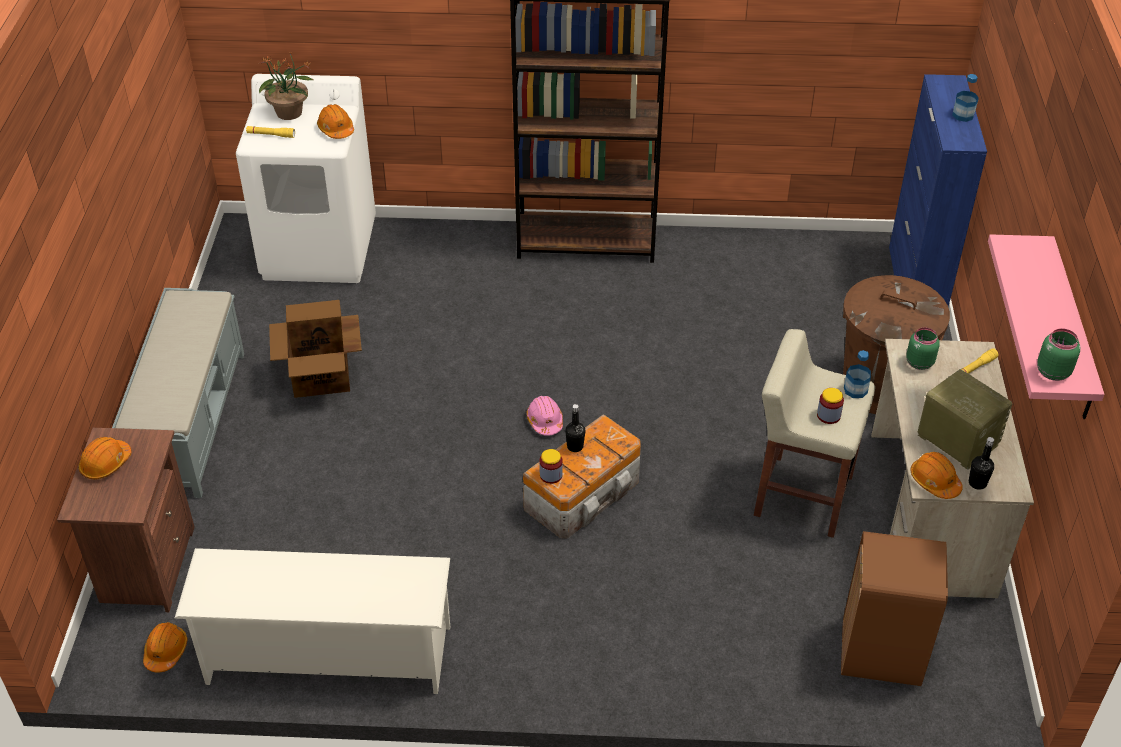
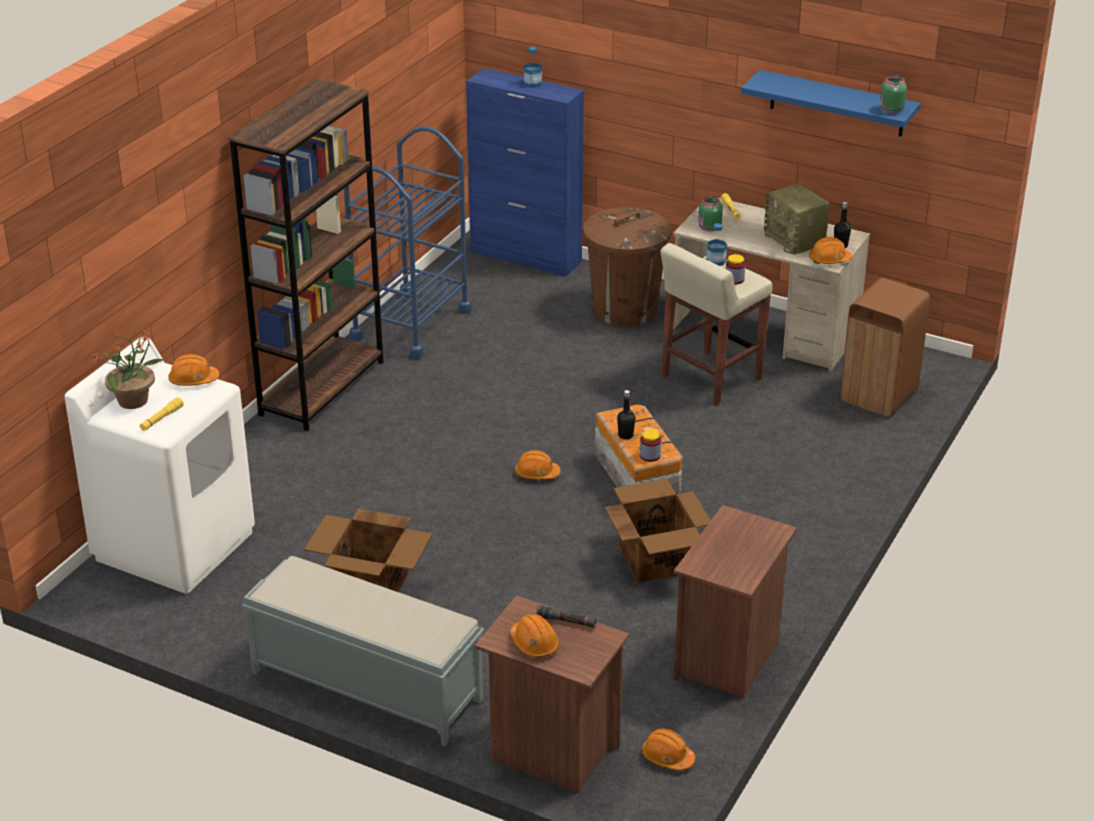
camera: 65 degrees left, 10 degrees down
(145, 475) = (566, 621): none -> black flashlight
(327, 655) = (728, 659): white shoe rack -> brown nightstand
(458, 551) = (656, 559): none -> cardboard box
(545, 421) = (536, 473): pink hard hat -> orange hard hat
(728, 256) = (411, 324): none -> blue cart
(955, 440) = (795, 240): radio -> radio turned 105 degrees counterclockwise
(1071, 330) = (837, 103): pink shelf -> blue shelf

